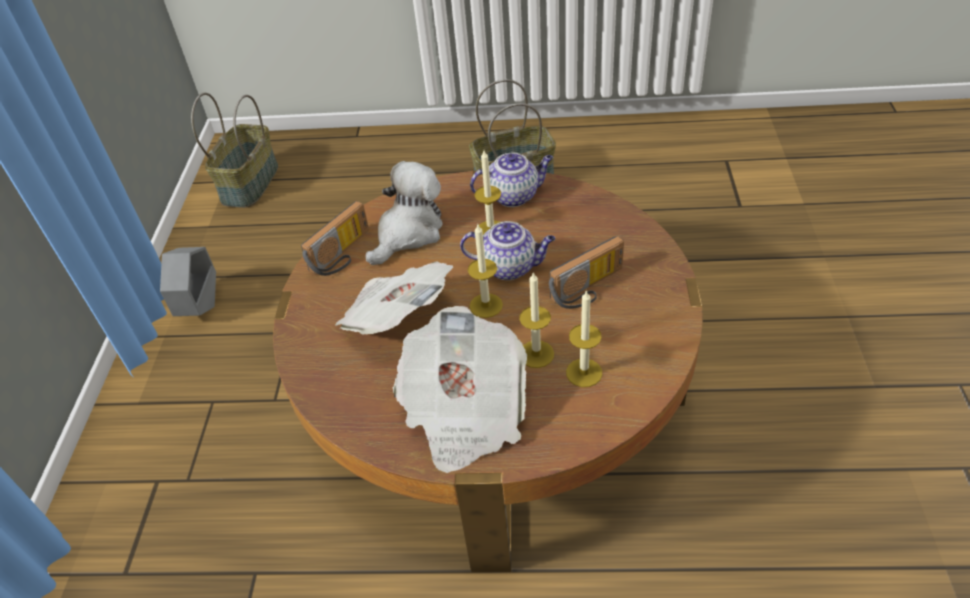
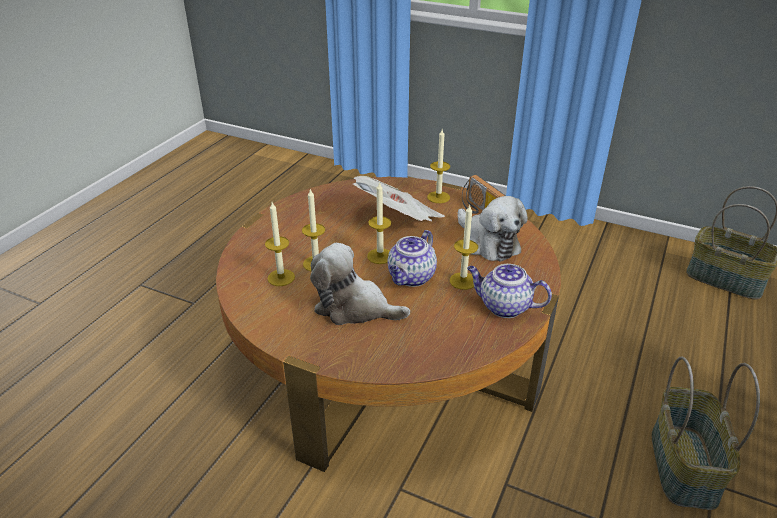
camera: 110 degrees right, 10 degrees down
(201, 307) = (565, 238): grey planter -> none
(322, 302) = (438, 197): none -> candle
(464, 412) = (299, 226): newspaper -> none
(514, 195) = (503, 307): teapot -> teapot turned 105 degrees clockwise
(589, 289) = (354, 308): radio -> plush toy

